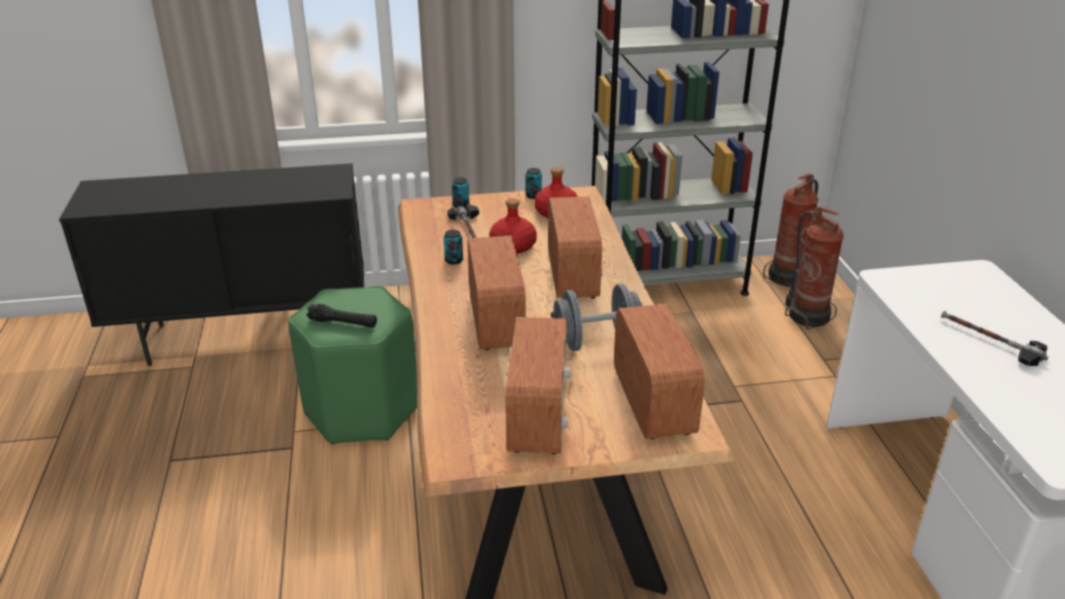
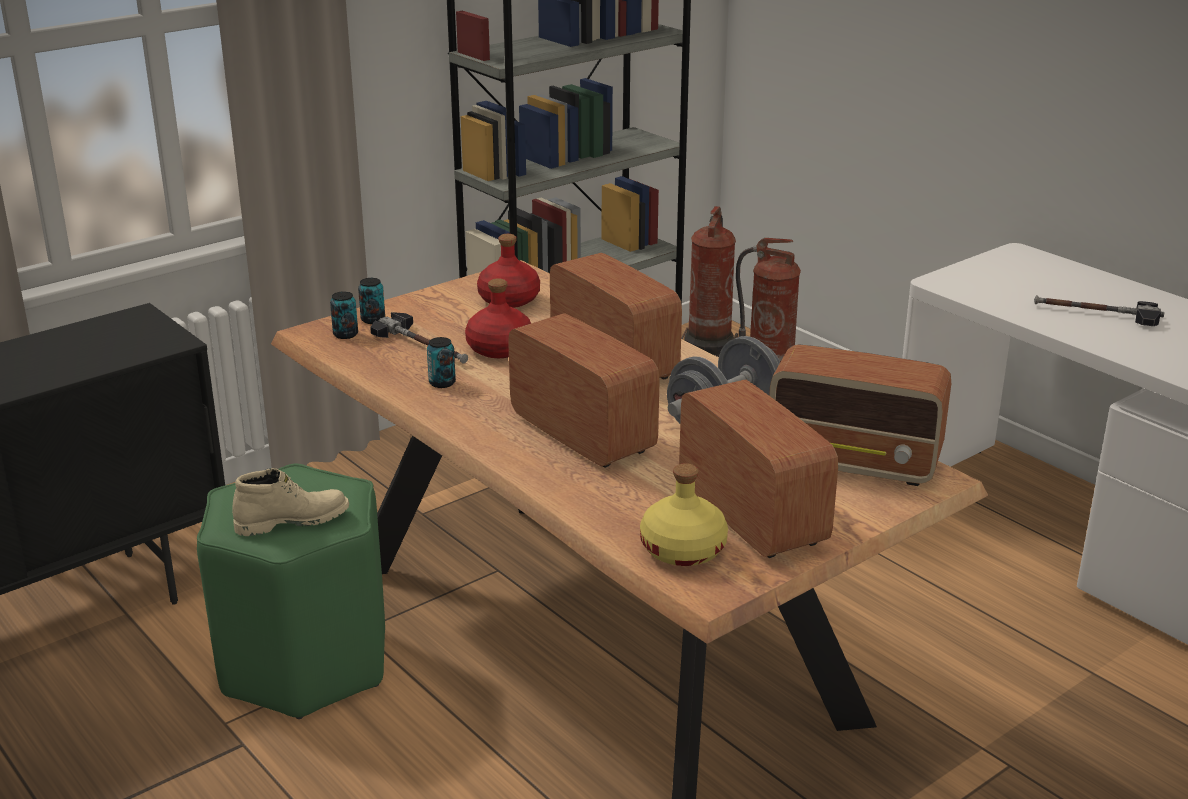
camera: 30 degrees left, 5 degrees down
(343, 323) = (292, 520): black flashlight -> beige boot
(469, 426) = (684, 549): none -> yellow bottle
(533, 196) = (456, 287): can -> can (345, 334)
(652, 402) = (855, 462): radio -> radio turned 150 degrees clockwise

